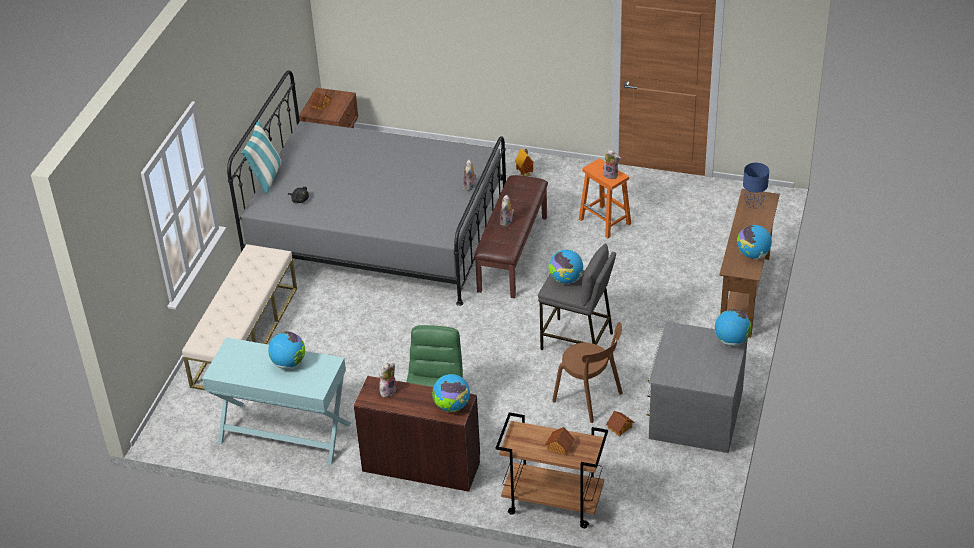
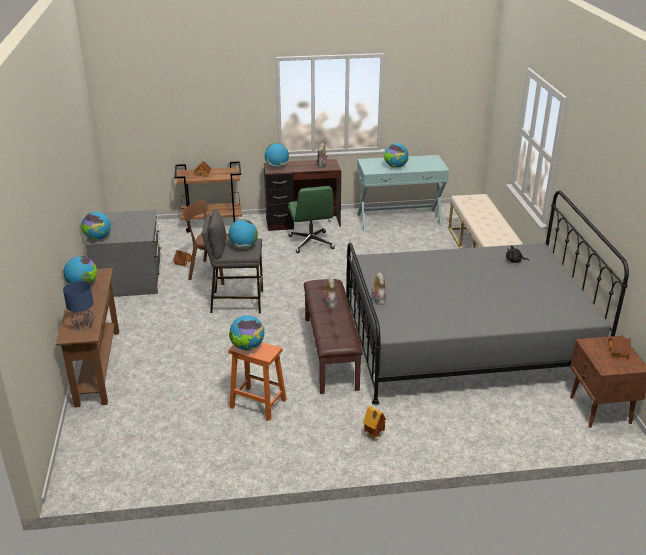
camera: 155 degrees right, 10 degrees down
(266, 177) = (565, 270): pillow -> none
(611, 175) = (247, 347): plush toy -> globe

